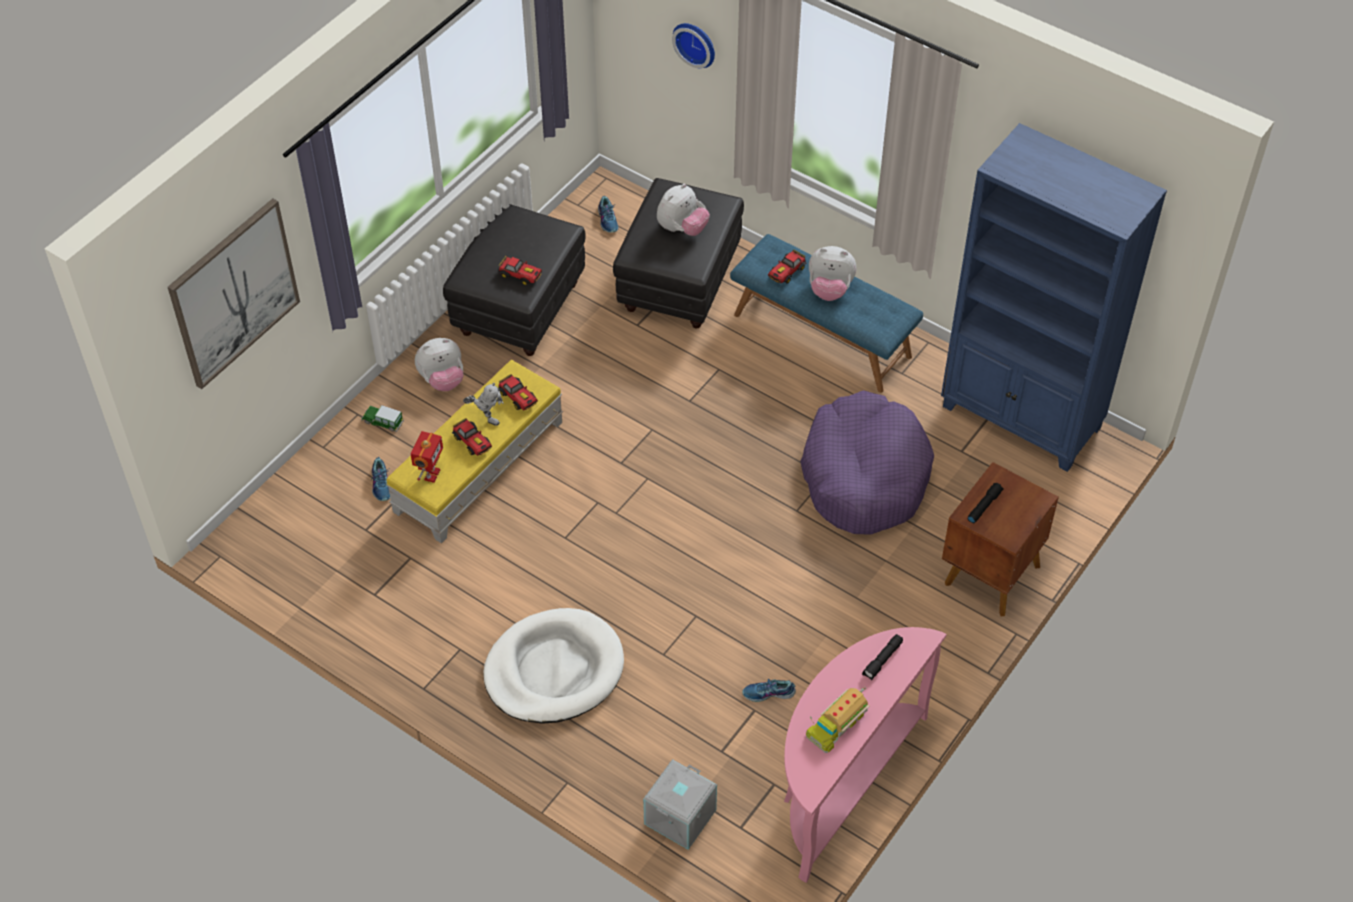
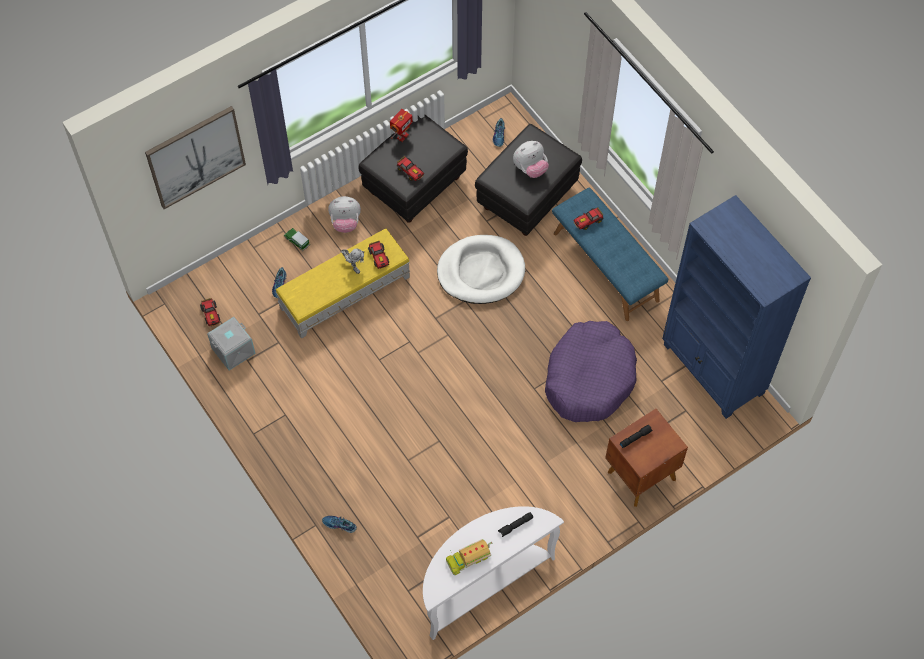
camera: 20 degrees right, 10 degrees up
(431, 474) = (303, 295): toy robot -> toy robot (402, 136)
(473, 443) = (338, 281): toy car -> toy car (211, 315)
(554, 670) = (336, 448): white dog bed -> white dog bed (481, 271)
(681, 818) = (374, 572): grey storage box -> grey storage box (233, 351)
(696, 43) = (568, 50): wall clock -> none
(768, 694) = (462, 509): shoe -> shoe (339, 525)
(829, 290) = (611, 243): plush toy -> none
(841, 782) = (482, 583): pink console table -> white console table

